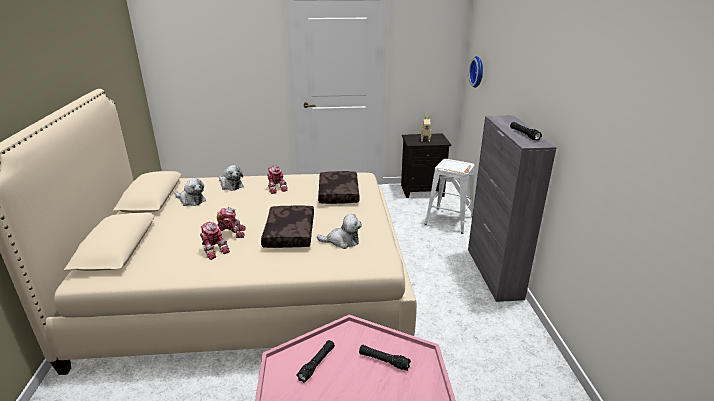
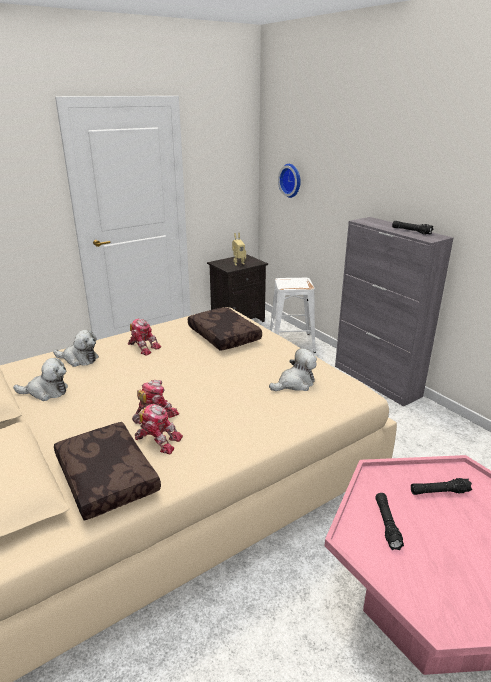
camera: 30 degrees left, 0 degrees up
(288, 233) = (225, 393): brown pillow -> brown pillow (105, 478)

